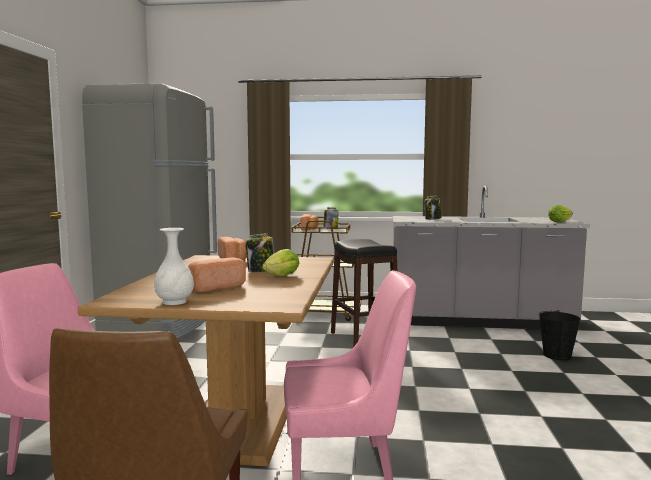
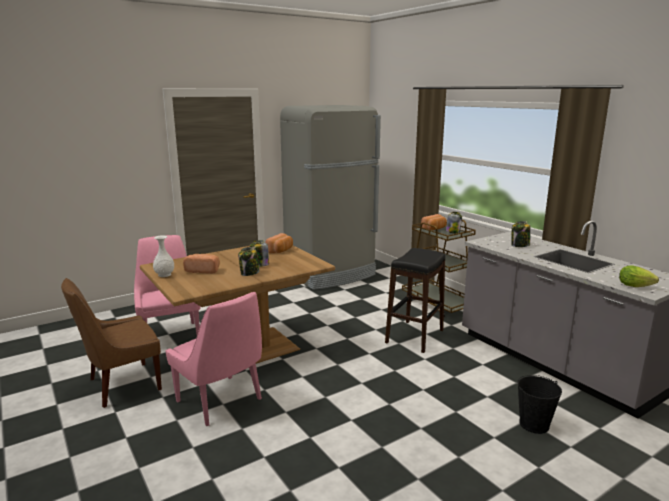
camera: 50 degrees right, 10 degrees up
(280, 277) = (249, 273): lettuce -> jar

